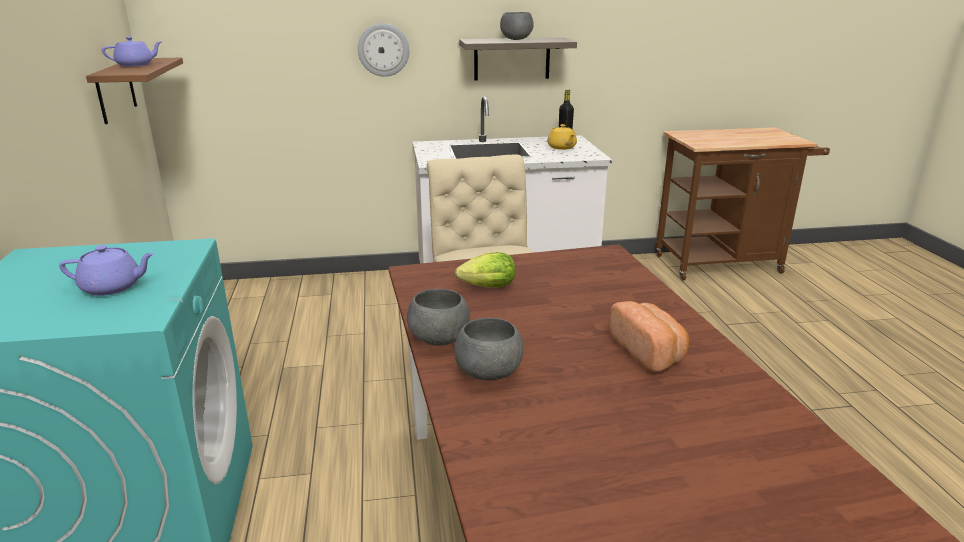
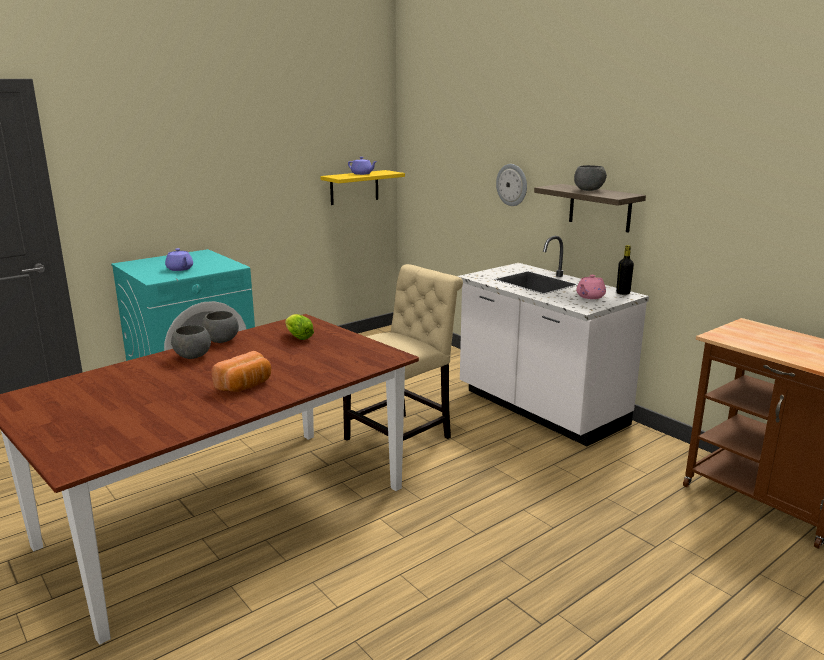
camera: 60 degrees right, 5 degrees down
(115, 90) = (354, 187): brown shelf -> yellow shelf
(562, 147) = (590, 297): yellow teapot -> pink teapot

